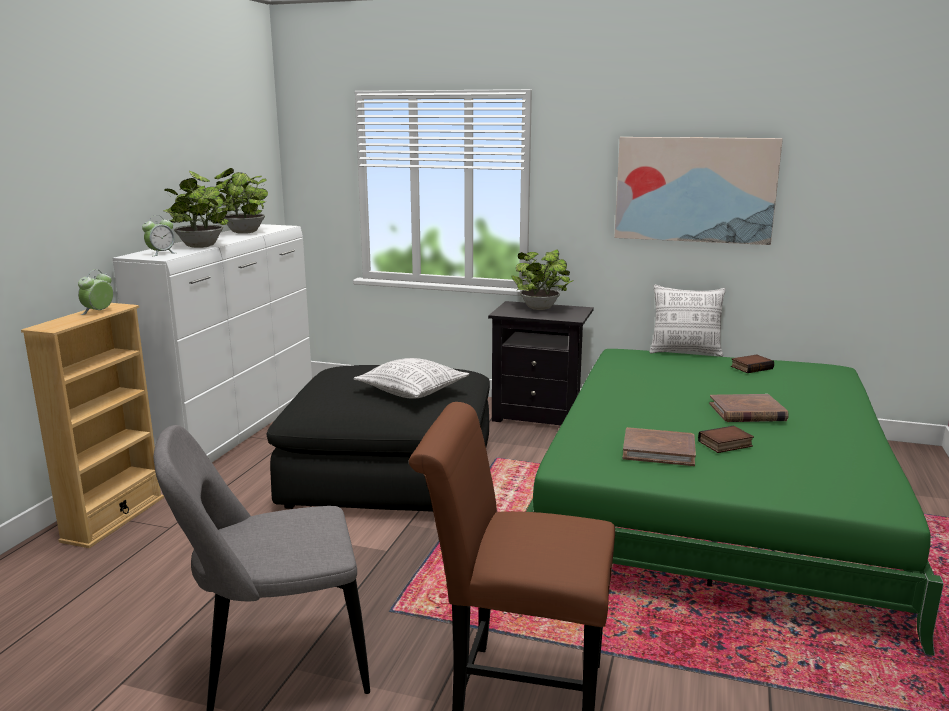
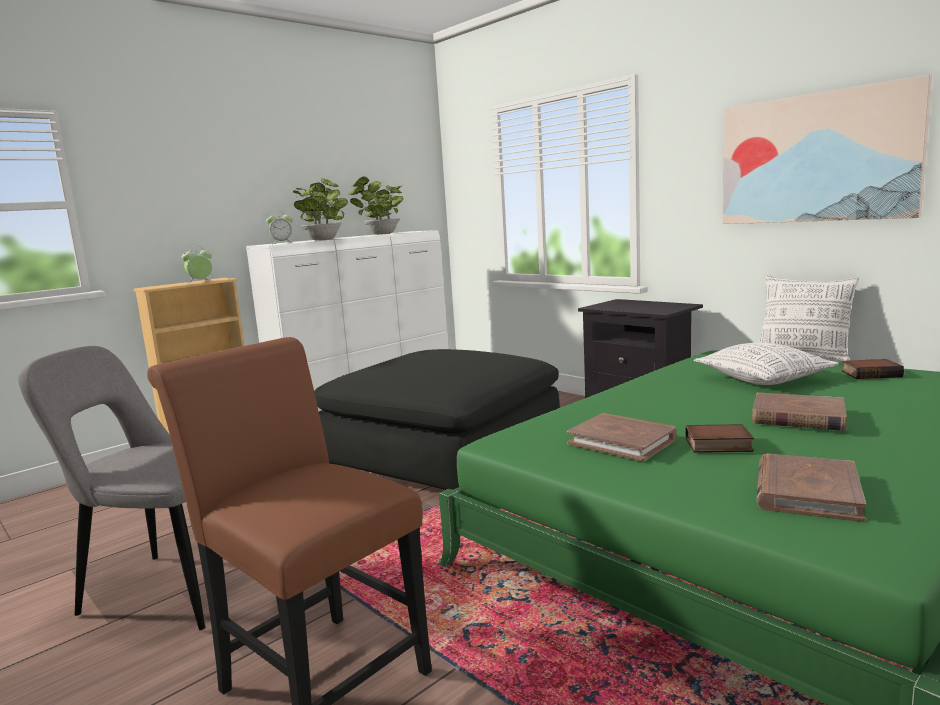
camera: 30 degrees right, 5 degrees down
(413, 391) = (448, 368): pillow -> pillow (763, 379)
(541, 308) = (641, 304): potted plant -> none
(813, 473) = (806, 492): none -> brown book

